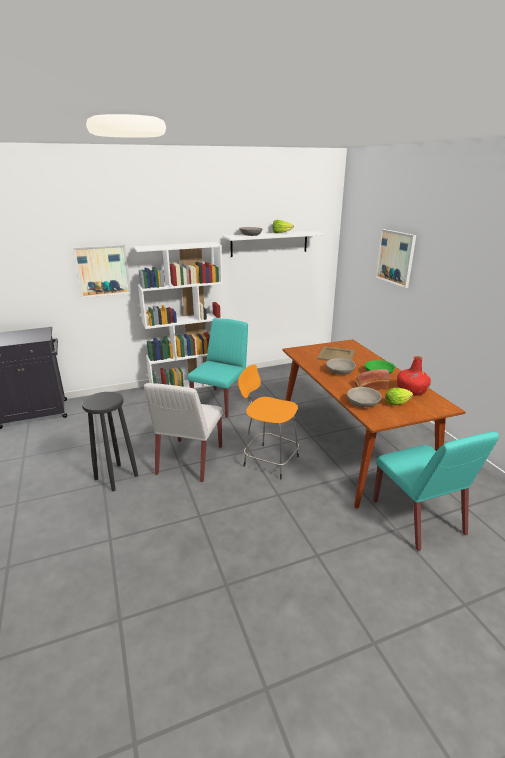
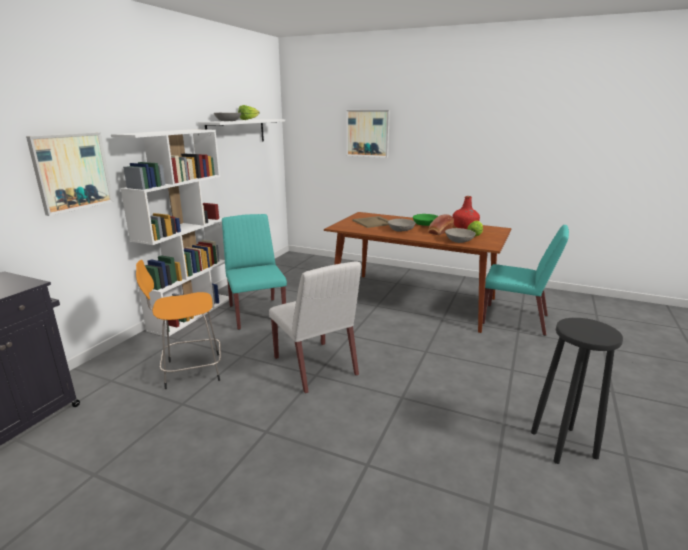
camera: 45 degrees left, 5 degrees down
(115, 477) = (269, 419): black stool -> black stool (563, 445)
(269, 460) = (378, 334): orange stool -> orange stool (190, 371)

